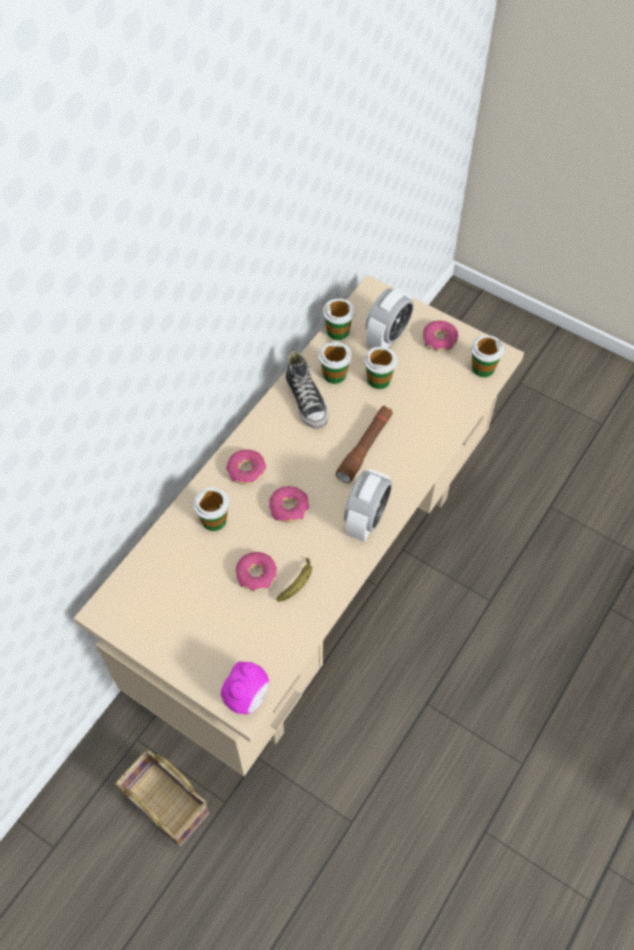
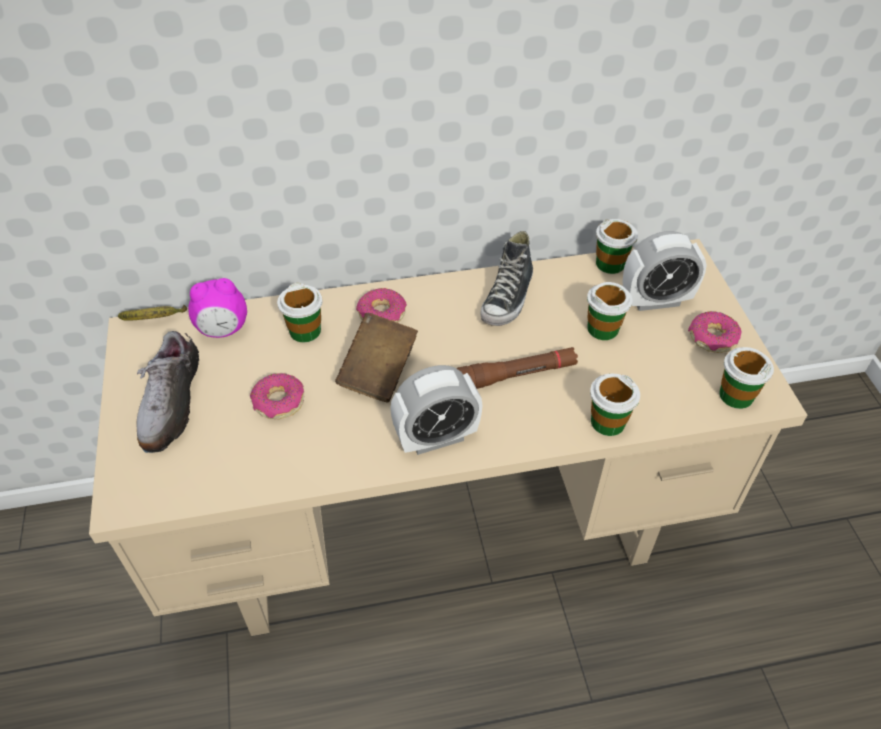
camera: 45 degrees right, 10 degrees down
(164, 804) = (120, 596): basket -> none
(194, 631) = (171, 403): none -> shoe
(247, 696) = (135, 496): alarm clock -> alarm clock (223, 330)
(289, 508) = (378, 371): donut -> brown book
(298, 583) = (303, 440): banana -> banana (154, 320)
(334, 374) = (562, 295): cup -> cup (607, 422)

